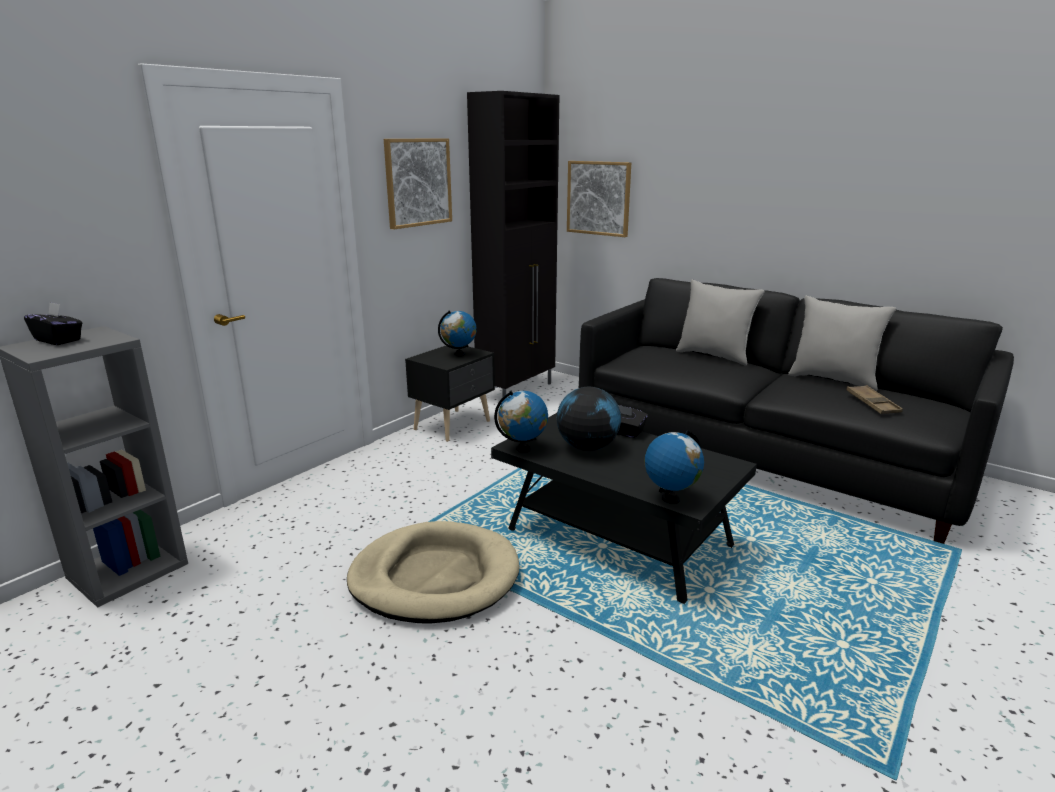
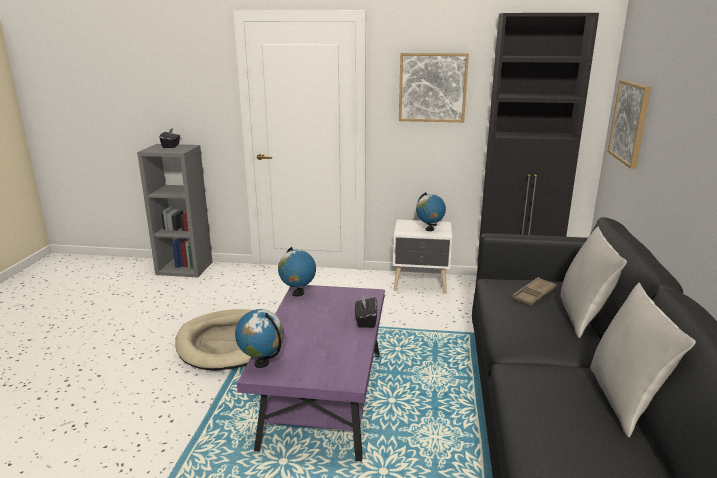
camera: 60 degrees right, 0 degrees up
(454, 425) = (421, 284): black nightstand -> white nightstand
(587, 447) = (322, 314): globe -> none
(617, 539) = (324, 398): black coffee table -> purple coffee table
(872, 403) = (566, 435): brown tray -> brown tray (534, 295)

